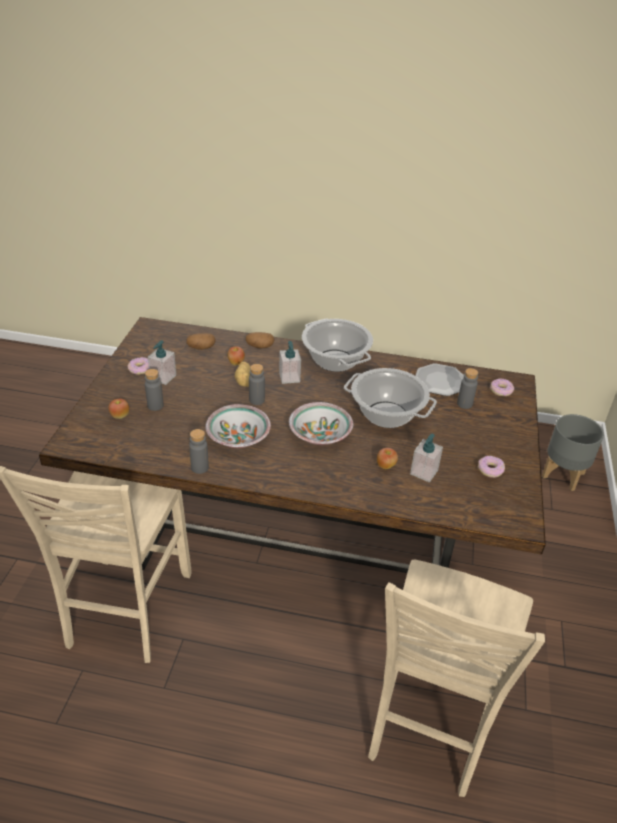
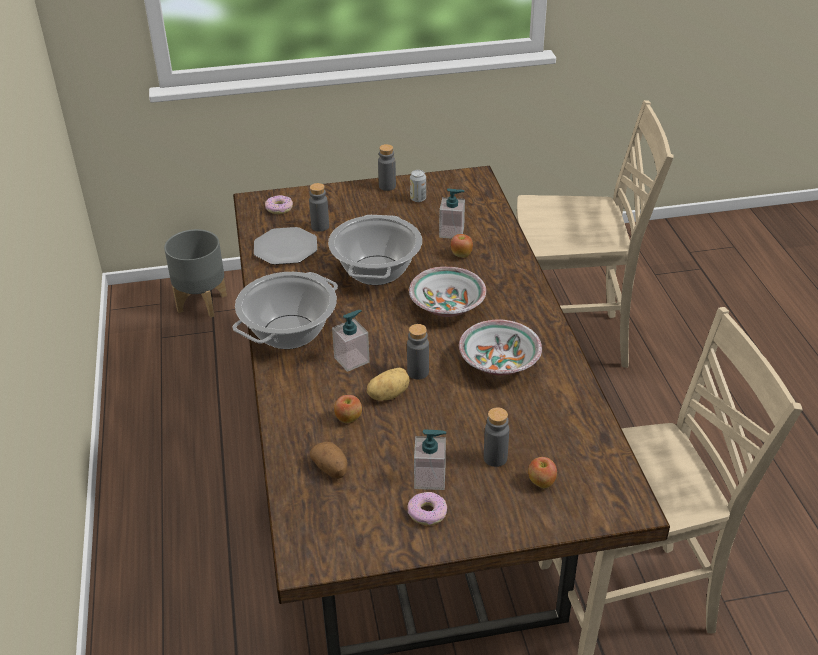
camera: 110 degrees left, 0 degrees up
(199, 467) = (569, 374): grey bottle -> grey bottle (387, 186)
(260, 346) = (293, 409): potato -> none
(490, 470) = (418, 199): donut -> can

